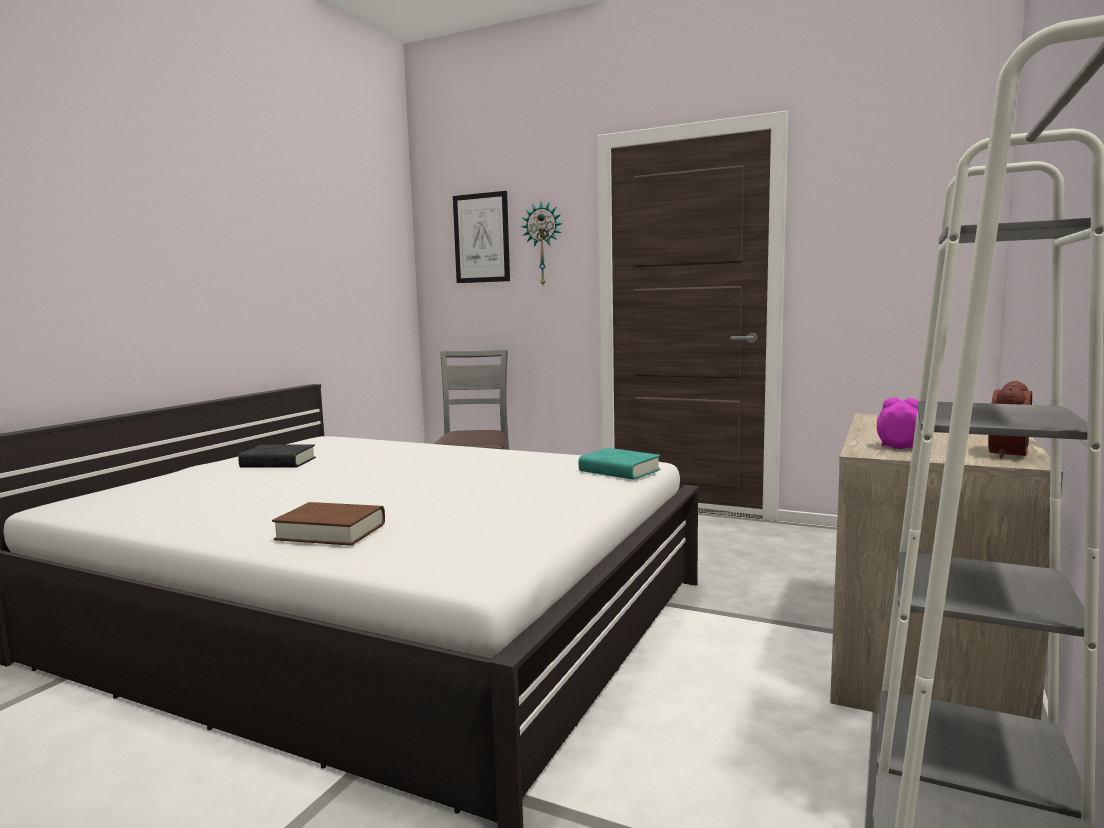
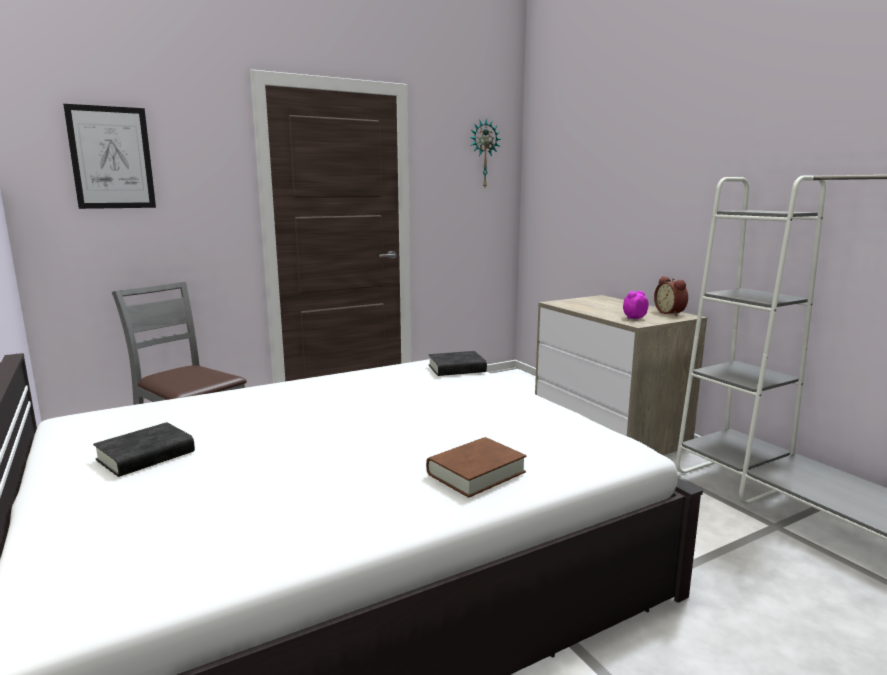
camera: 55 degrees left, 5 degrees up
(543, 244) = (196, 170): wall clock -> wall clock (483, 154)
(619, 471) = (457, 369): turquoise book -> black book

